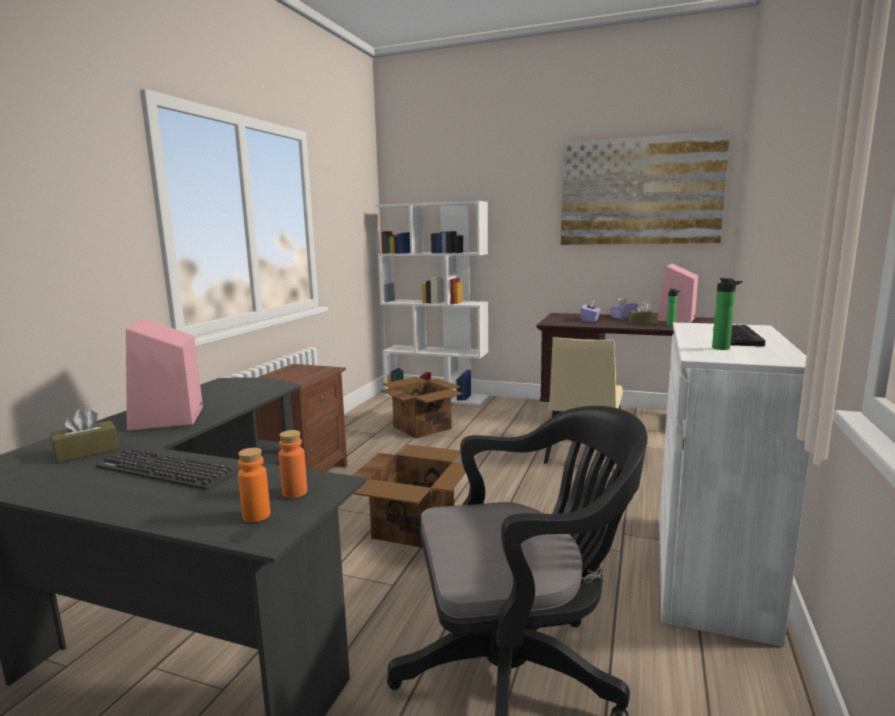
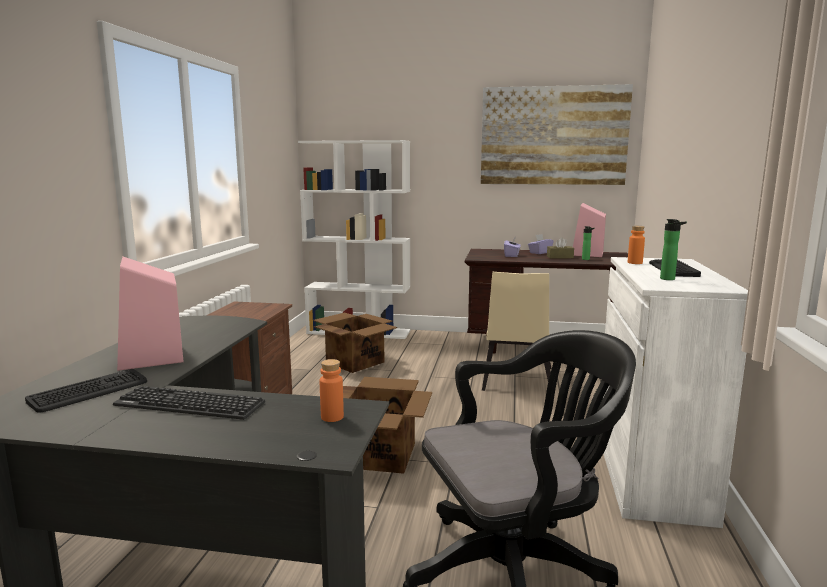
camera: 10 degrees left, 0 degrees up
(86, 451) = (90, 392): brown tissue box -> keyboard
(256, 515) = (311, 438): orange bottle -> orange bottle (635, 263)

